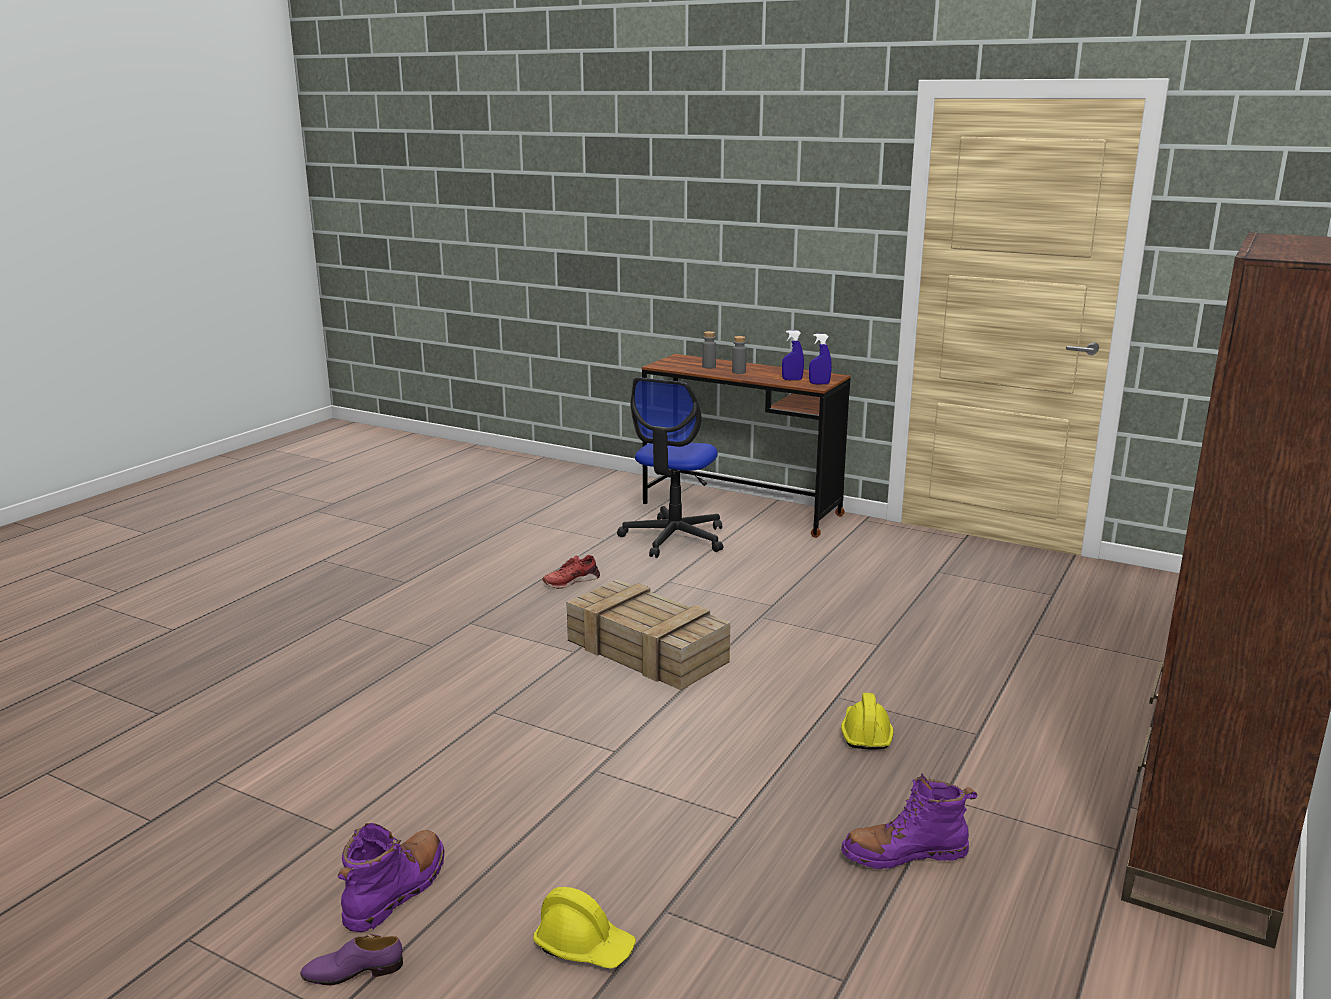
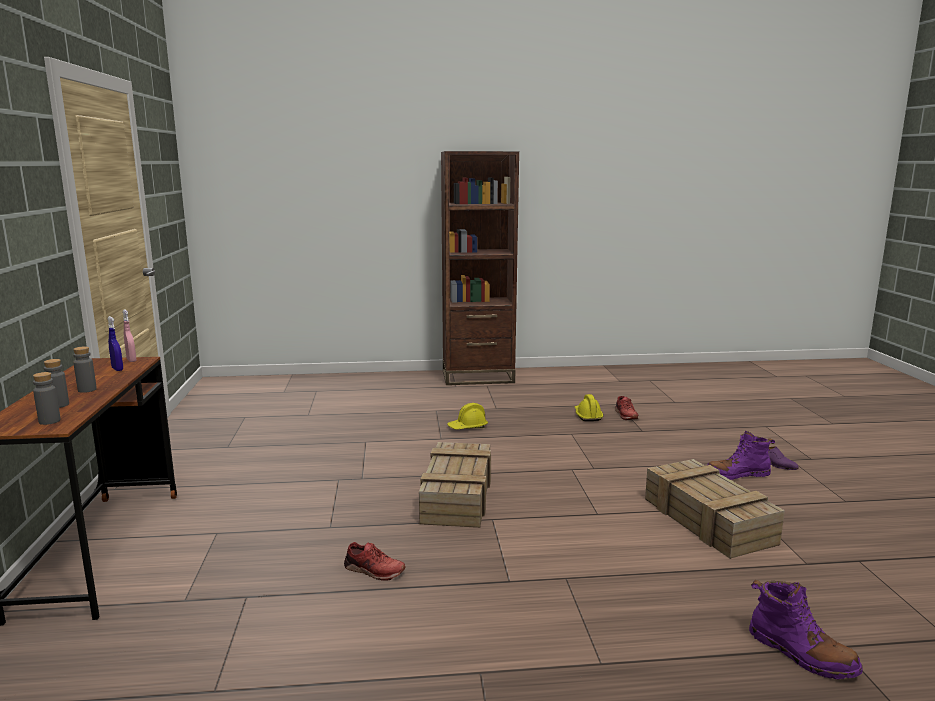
camera: 125 degrees left, 5 degrees down
(362, 775) = (710, 521): none -> crate
(584, 946) = (682, 436): yellow hard hat -> yellow hard hat (587, 416)
(674, 364) = (49, 421): none -> grey bottle
(674, 538) = (218, 558): office chair -> none
(767, 946) = (625, 415): none -> red shoe
(819, 384) = (131, 360): blue spray bottle -> pink spray bottle
(904, 854) = (542, 407): purple boot -> purple boot (801, 654)

